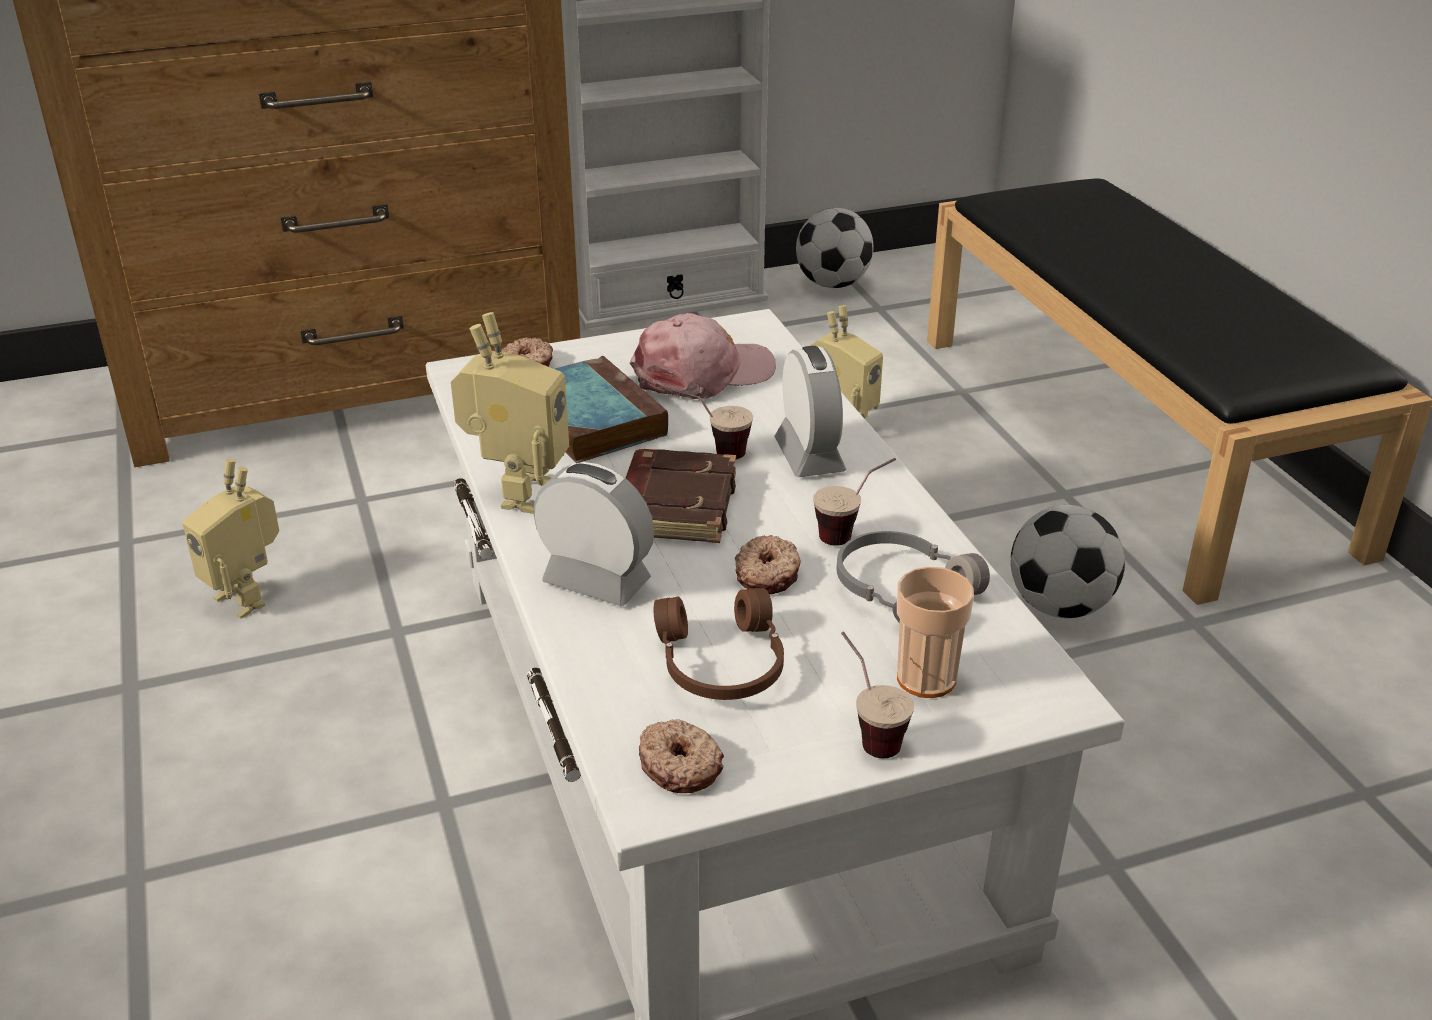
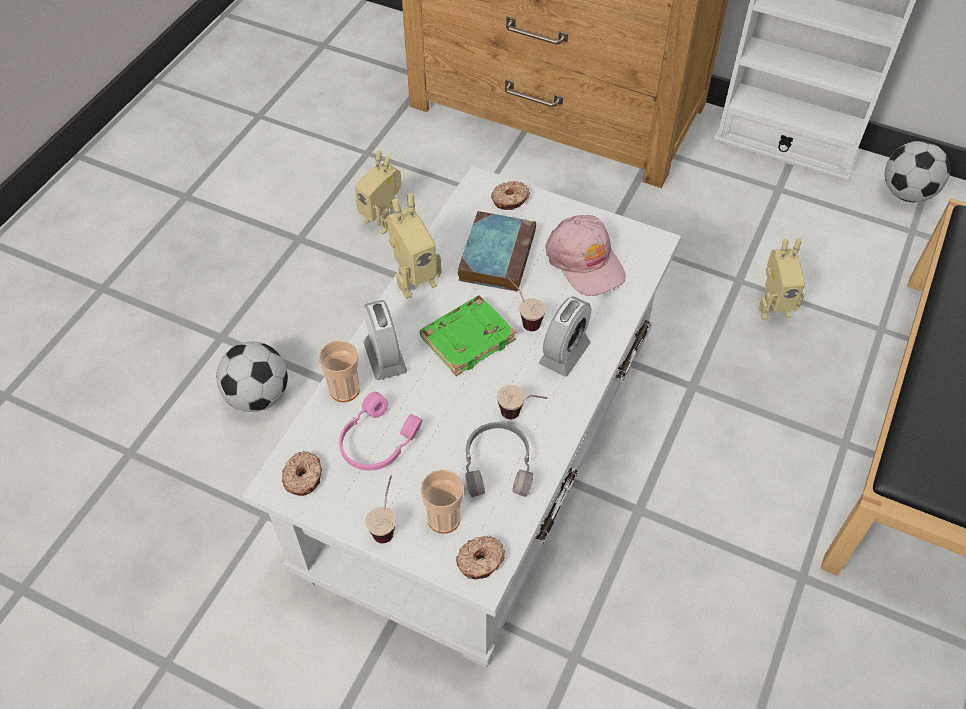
camera: 45 degrees right, 20 degrees up
(248, 597) = (382, 220): toy robot -> toy robot turned 45 degrees counterclockwise
(591, 643) = (344, 389): none -> cup
(674, 505) = (467, 338): brown book -> green book
(703, 374) = (585, 261): pink cap -> pink cap turned 45 degrees clockwise
(719, 664) = (377, 441): brown headphones -> pink headphones
(768, 574) = (455, 410): donut -> donut (481, 561)
(1060, 606) = (741, 509): football -> football (258, 397)

